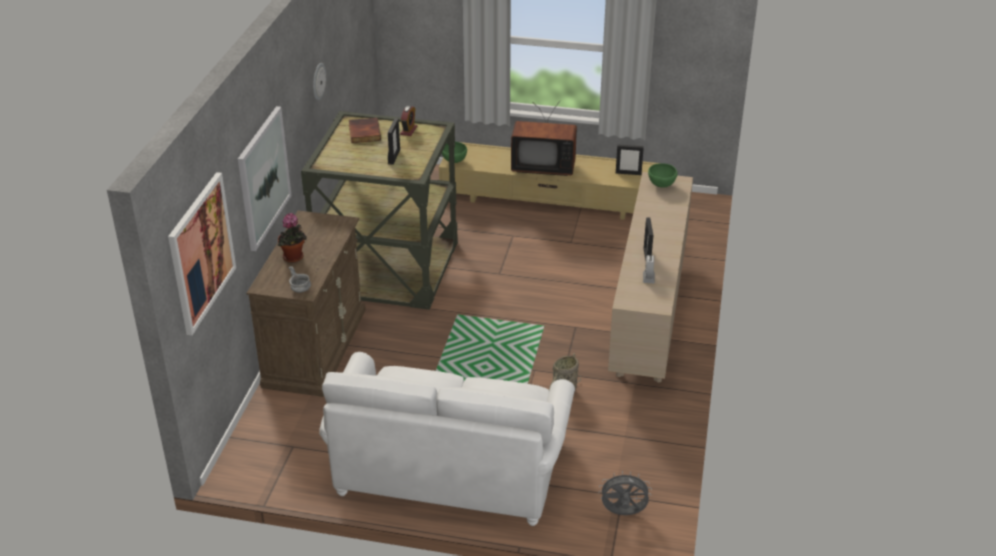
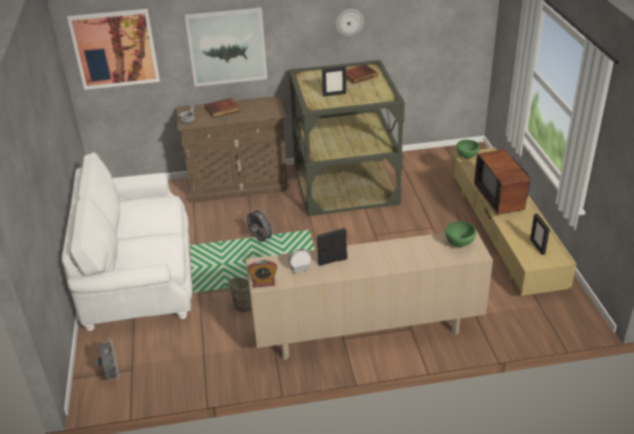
camera: 70 degrees right, 0 degrees up
(294, 258) = (222, 110): potted plant -> book
(408, 130) = (376, 89): alarm clock -> alarm clock (263, 283)
(449, 354) = (260, 240): none -> grey fan

